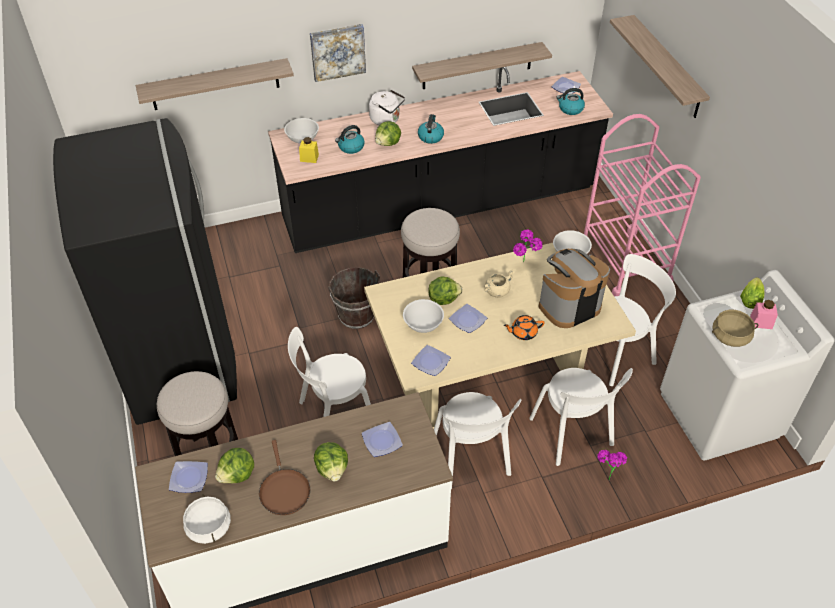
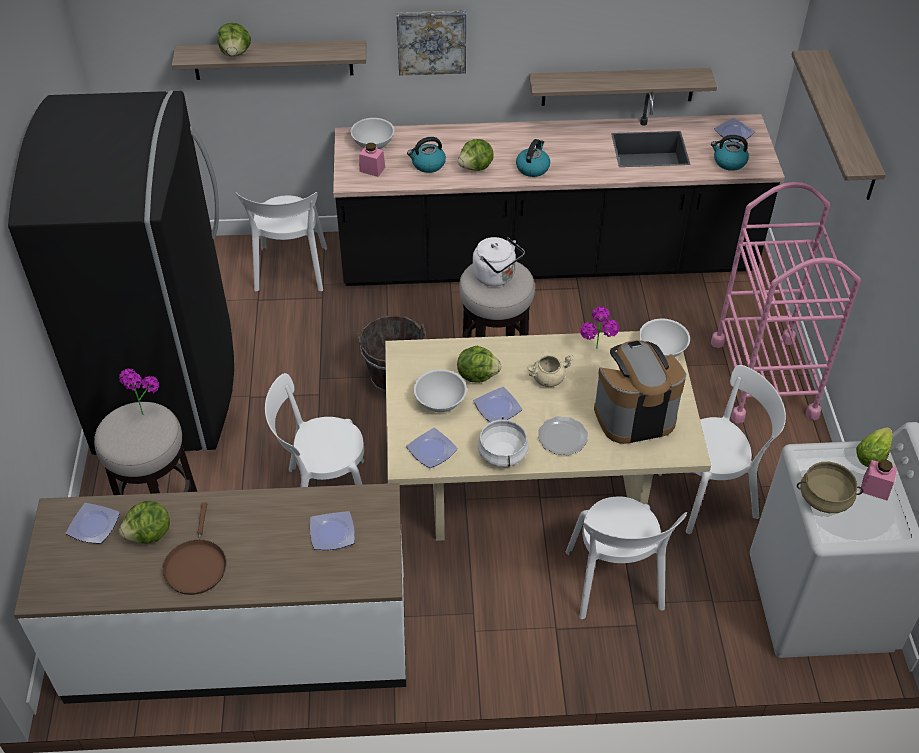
camera: 15 degrees right, 0 degrees up
(209, 527) = (96, 588): white cooking pot -> white cooking pot (503, 453)
(309, 158) = (372, 169): yellow jar -> pink jar
(332, 469) = (261, 553): lettuce -> lettuce (235, 53)
(386, 120) = (485, 137): white kettle -> white kettle (496, 276)
(471, 460) = (474, 587): white chair -> white chair (291, 272)
(523, 333) = (562, 438): orange teapot -> plate
(607, 475) = (641, 646): potted plant -> potted plant (144, 409)

